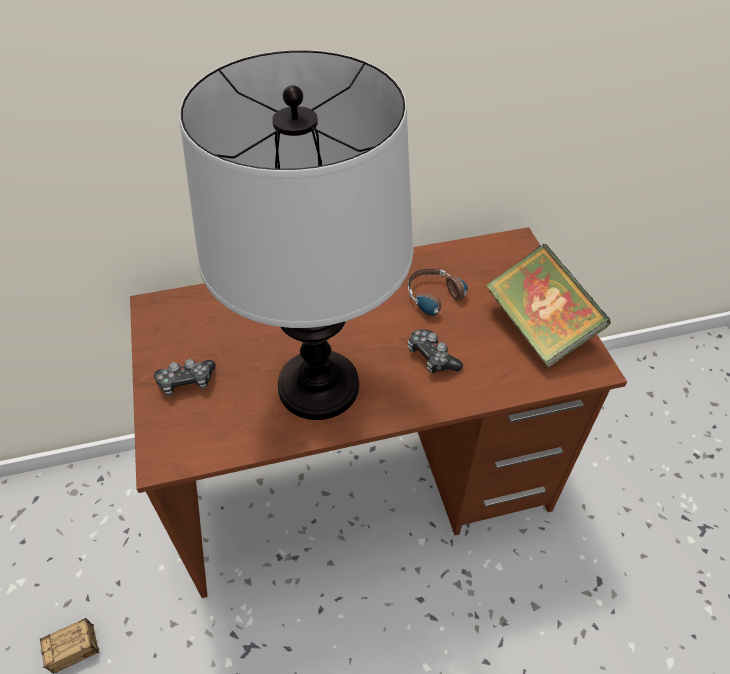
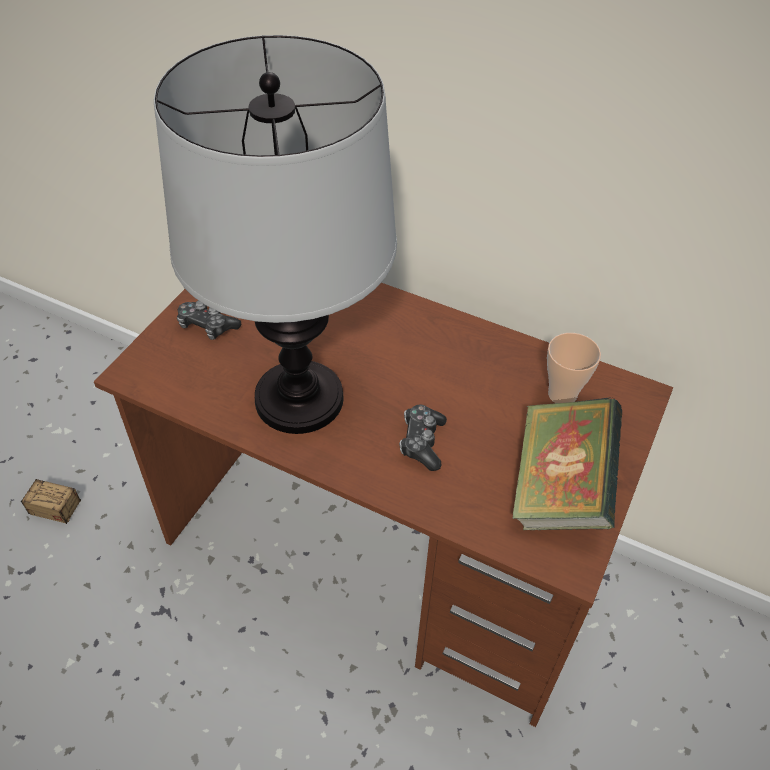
camera: 40 degrees right, 0 degrees up
(441, 303) = (488, 401): headphones -> none
(477, 270) = (562, 394): none -> cup

